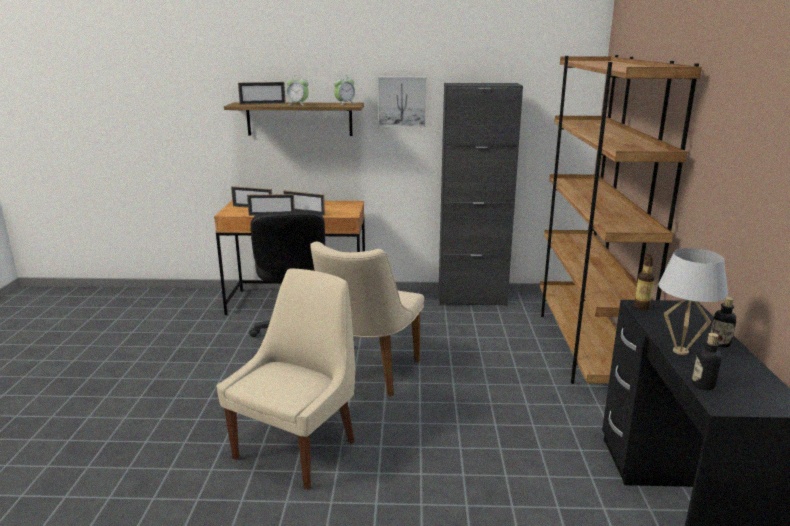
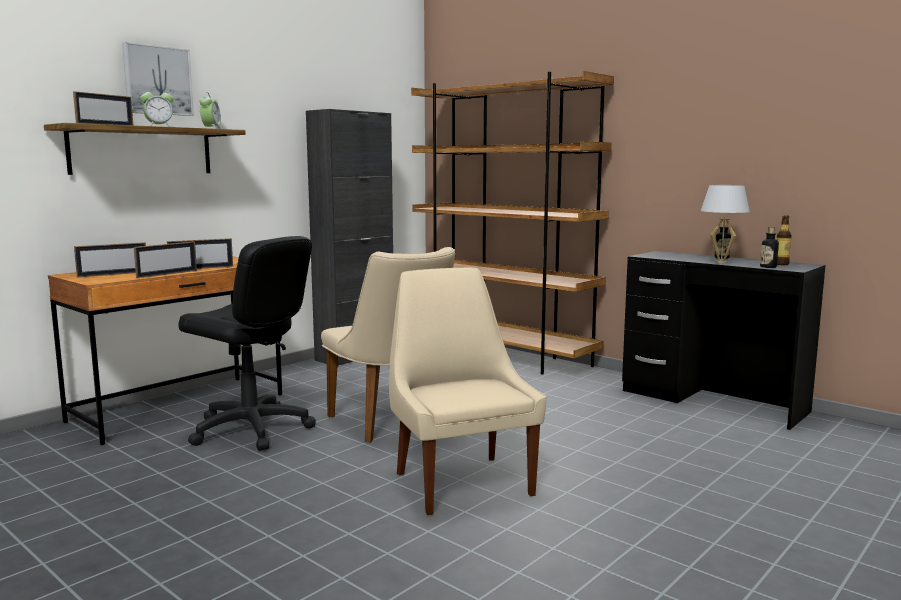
camera: 50 degrees left, 10 degrees down
(402, 101) = (262, 131): picture -> picture (157, 80)
(641, 307) = (647, 256): bottle -> bottle (781, 264)

